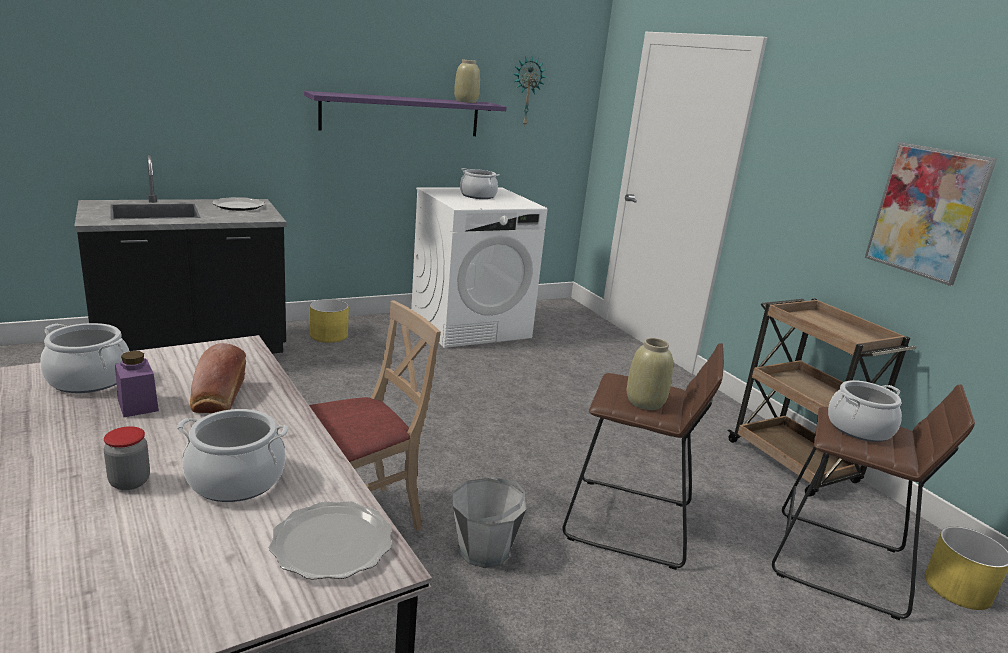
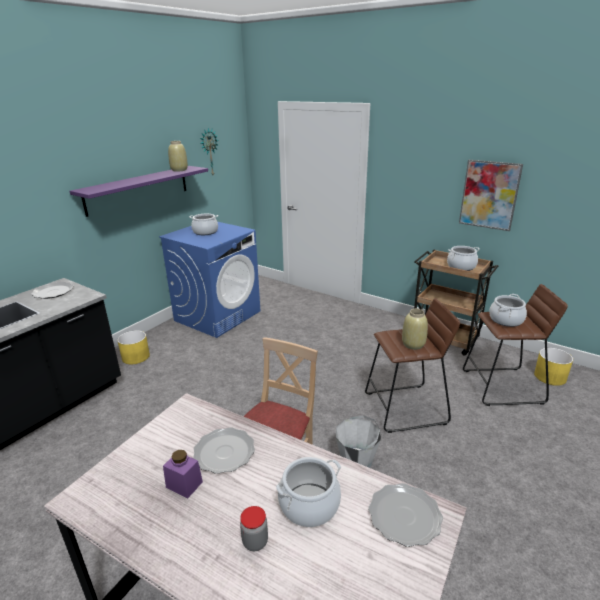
camera: 25 degrees left, 5 degrees up
(89, 379) = (125, 481): cooking pot -> cooking pot (461, 266)
(218, 397) = (224, 452): bread -> plate
(470, 326) = (218, 315): white washing machine -> blue washing machine

